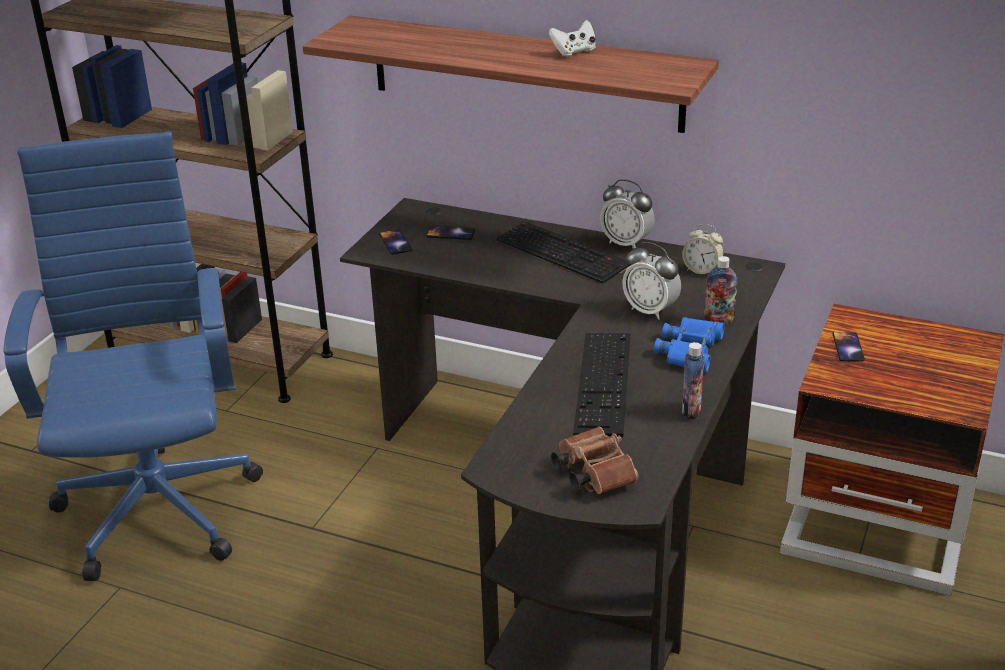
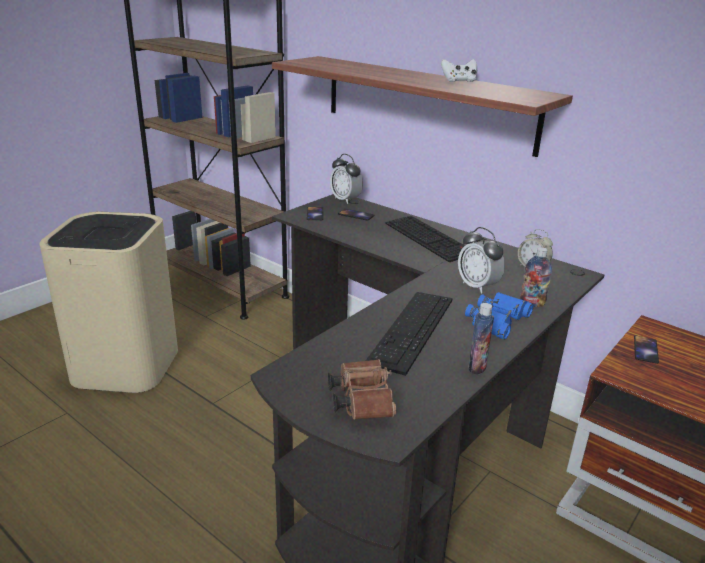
camera: 15 degrees right, 5 degrees down
(158, 505) = (127, 365): blue office chair -> beige trash can
(626, 243) = (480, 241): alarm clock -> alarm clock (345, 200)

